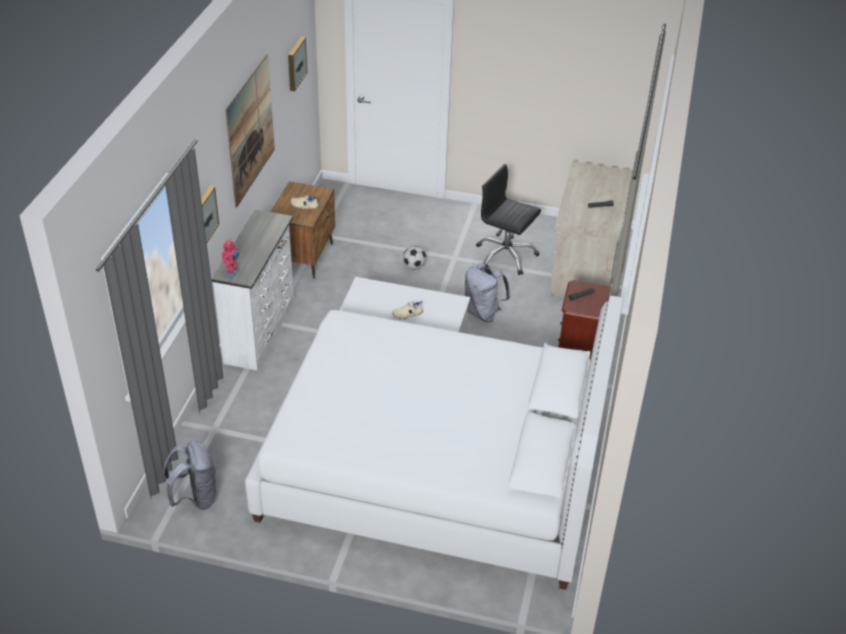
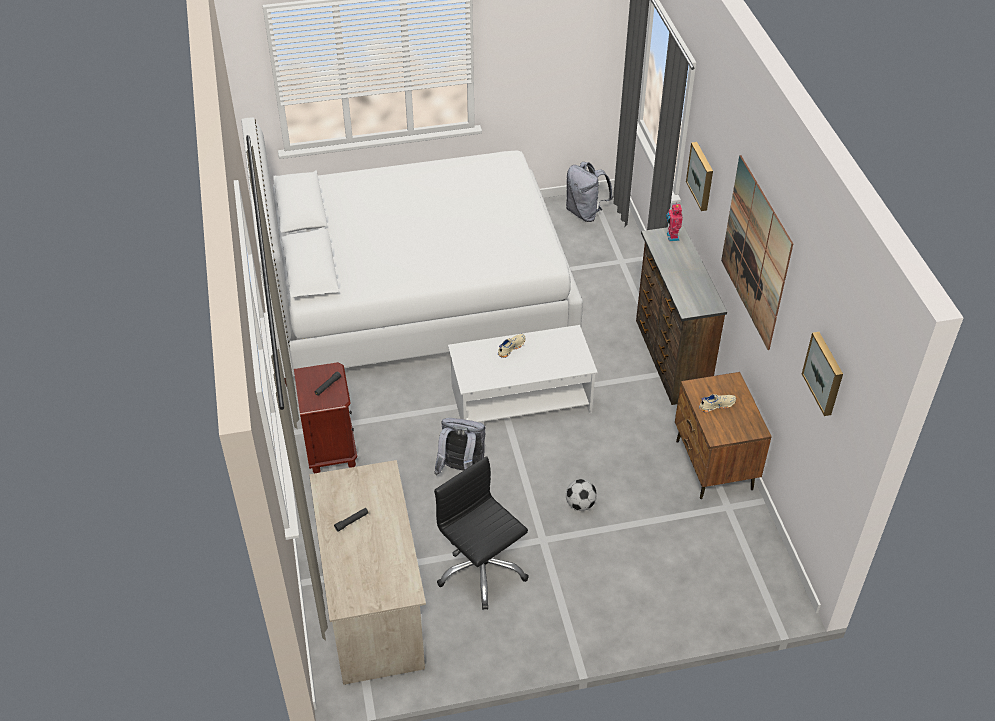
camera: 155 degrees right, 5 degrees up
(261, 331) = (670, 359): white dresser -> brown dresser
(505, 256) = (481, 570): black office chair -> black office chair turned 135 degrees counterclockwise

